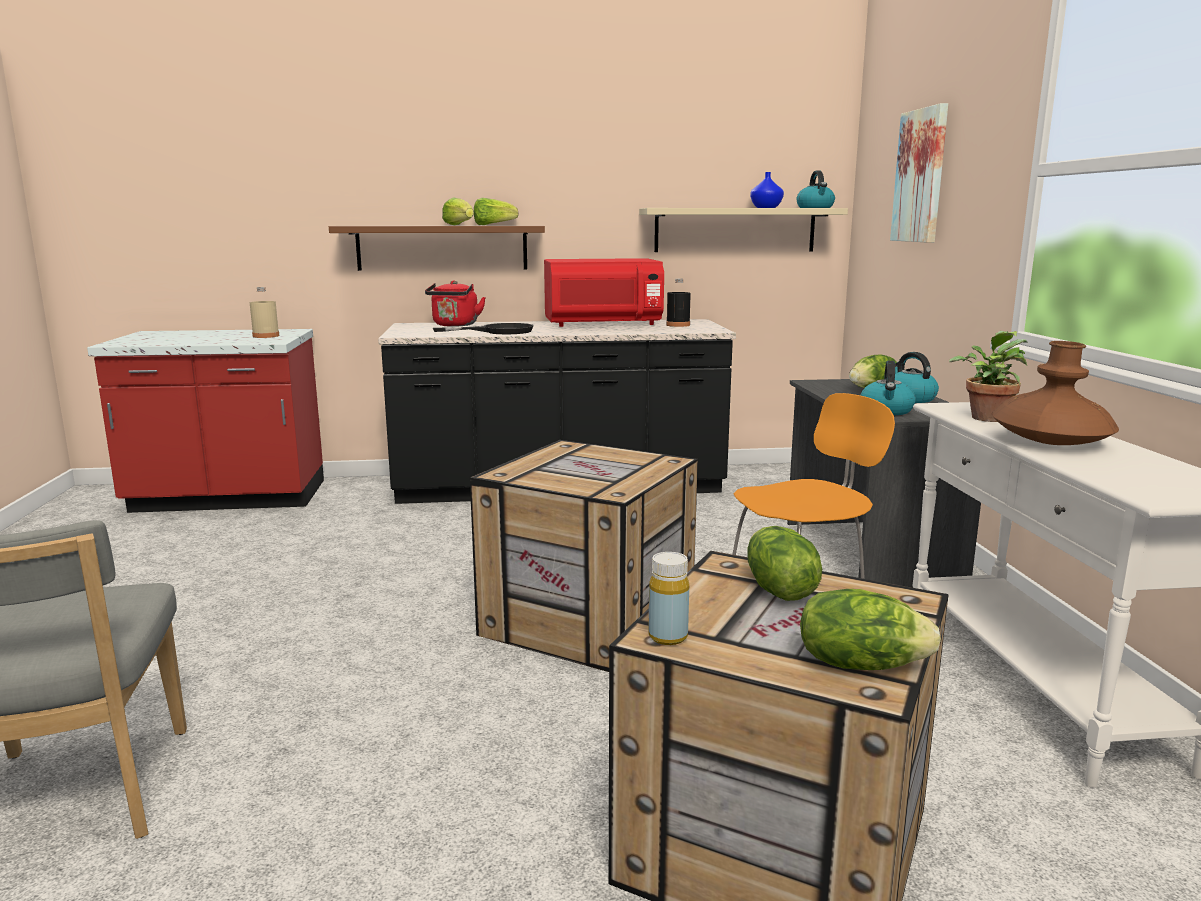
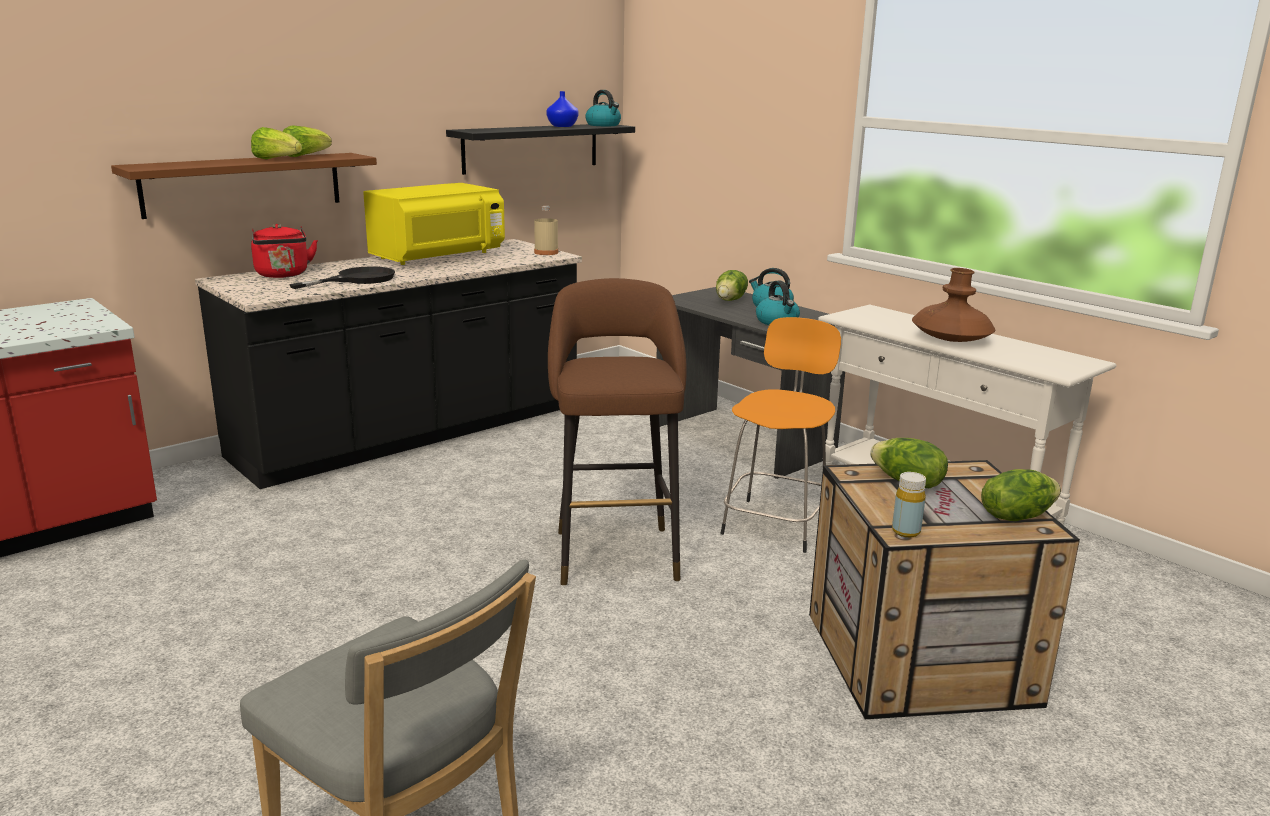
camera: 35 degrees left, 5 degrees up
(266, 336) = (66, 318): beige bottle -> beige bottle (546, 252)
(590, 621) = (615, 551): crate -> brown stool
(603, 324) = (438, 257): red microwave -> yellow microwave
(678, 325) = (510, 251): black bottle -> none
(735, 230) = (531, 148): beige shelf -> black shelf
(921, 176) = (720, 106): picture -> none
(987, 417) = (883, 323): potted plant -> none

